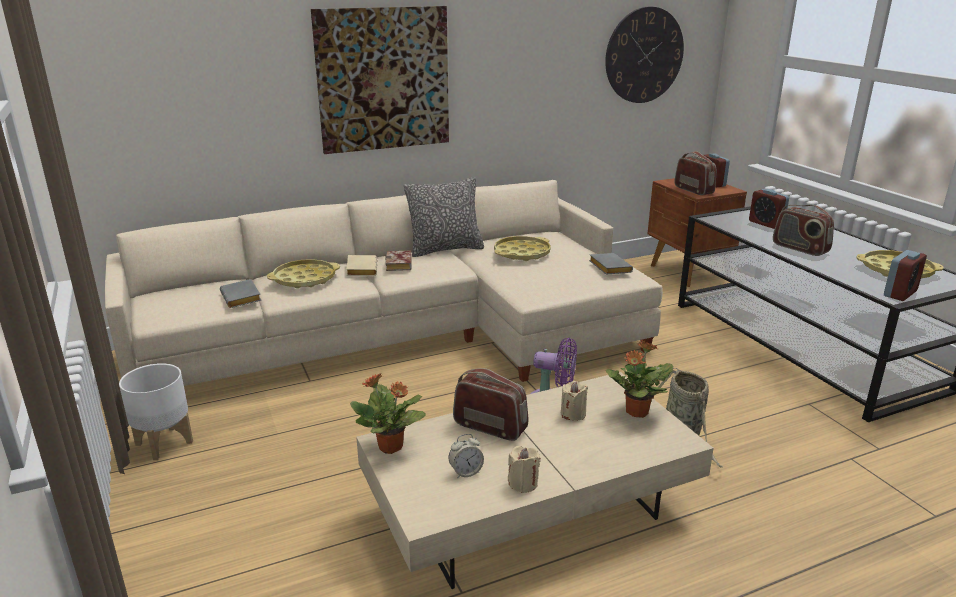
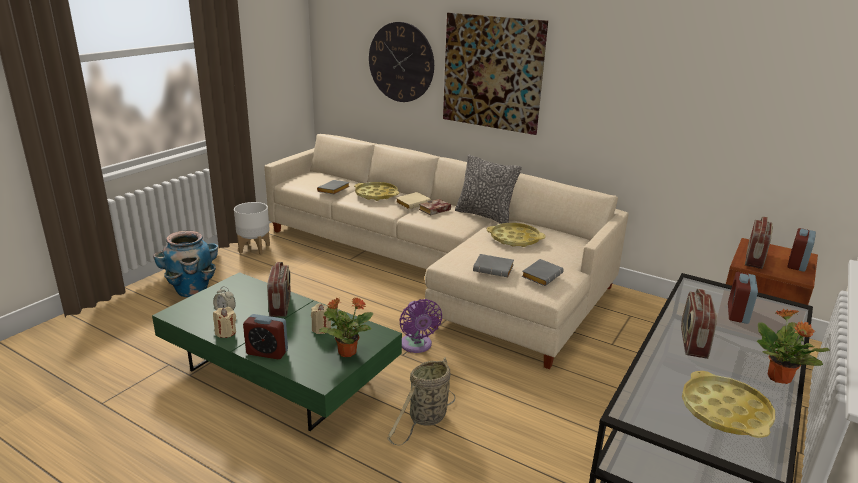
camera: 55 degrees right, 0 degrees up
(215, 536) = (192, 290): none -> planter
(391, 447) = (235, 284): potted plant -> potted plant (779, 378)
(530, 510) = (280, 375): beige coffee table -> green coffee table
(575, 280) = (494, 269): none -> grey book
(644, 55) = (768, 99): wall clock -> wall clock (401, 62)
(900, 293) = (647, 417): alarm clock -> alarm clock (267, 352)

